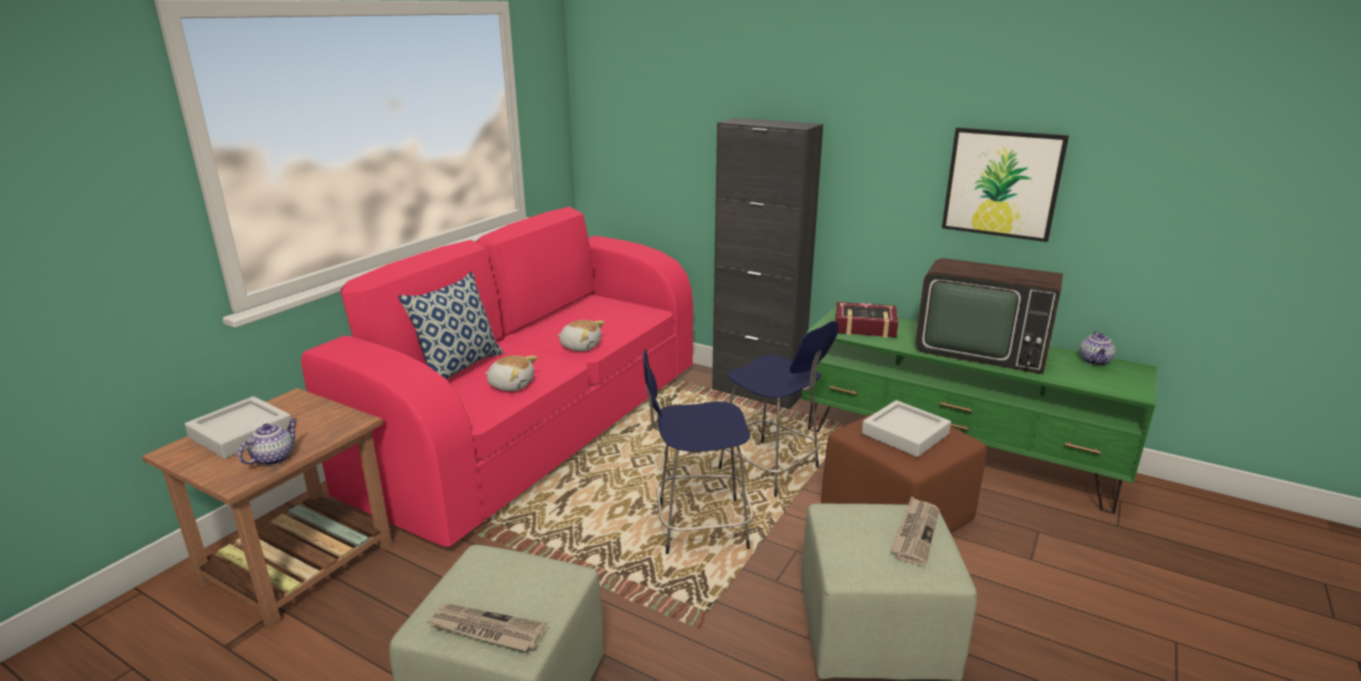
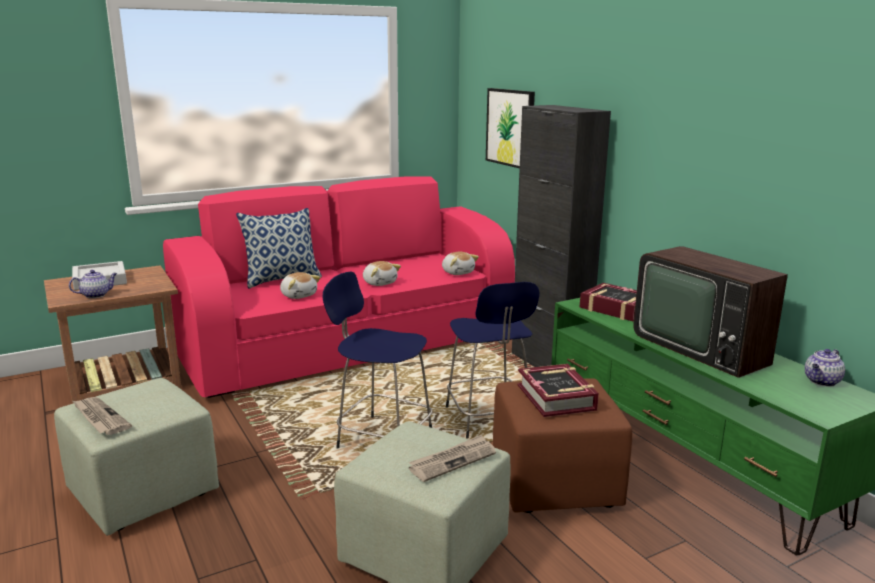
camera: 30 degrees right, 5 degrees down
(643, 314) = (458, 272): none -> plush toy
(905, 434) = (556, 397): grey tray -> book
(1002, 183) = (753, 175): picture -> picture (510, 127)

